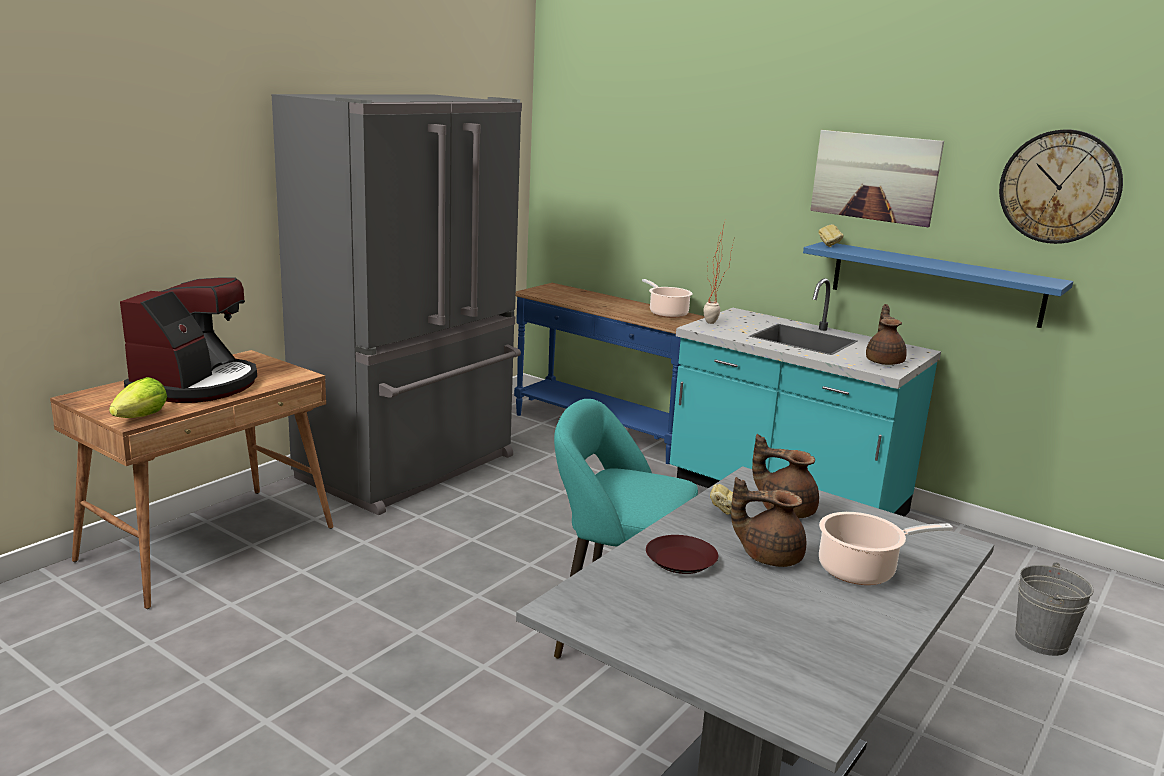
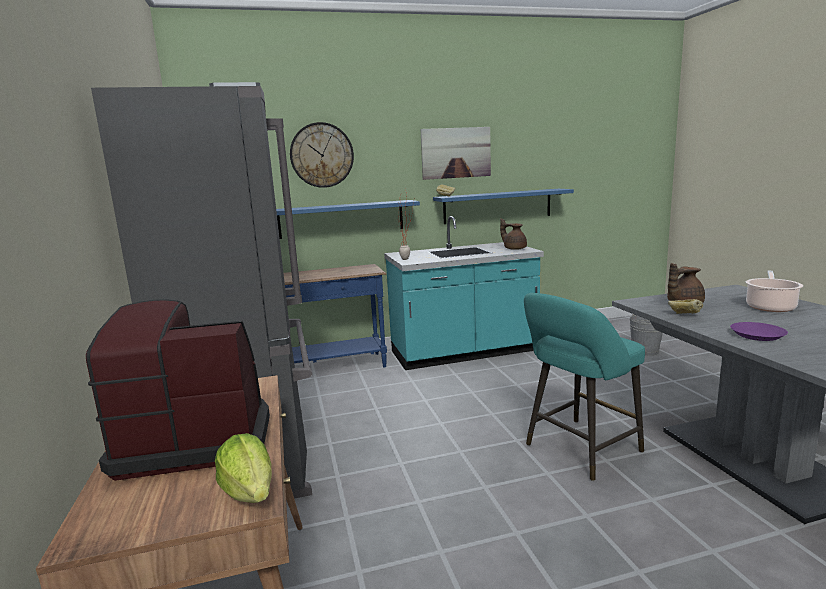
camera: 50 degrees left, 5 degrees down
(196, 385) = (195, 440): coffee machine -> coffee machine turned 60 degrees counterclockwise
(667, 313) = (346, 269): cooking pot -> none
(680, 561) = (758, 335): brown plate -> purple plate
(689, 243) = (341, 219): none -> blue shelf
(768, 556) = (751, 318): brown teapot -> none
(1059, 187) = (545, 143): wall clock -> wall clock (322, 155)

